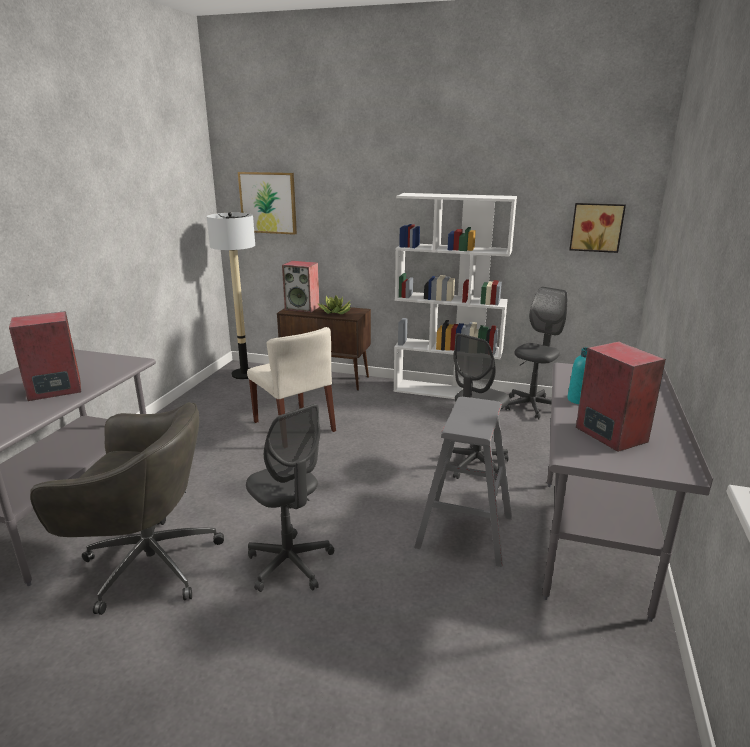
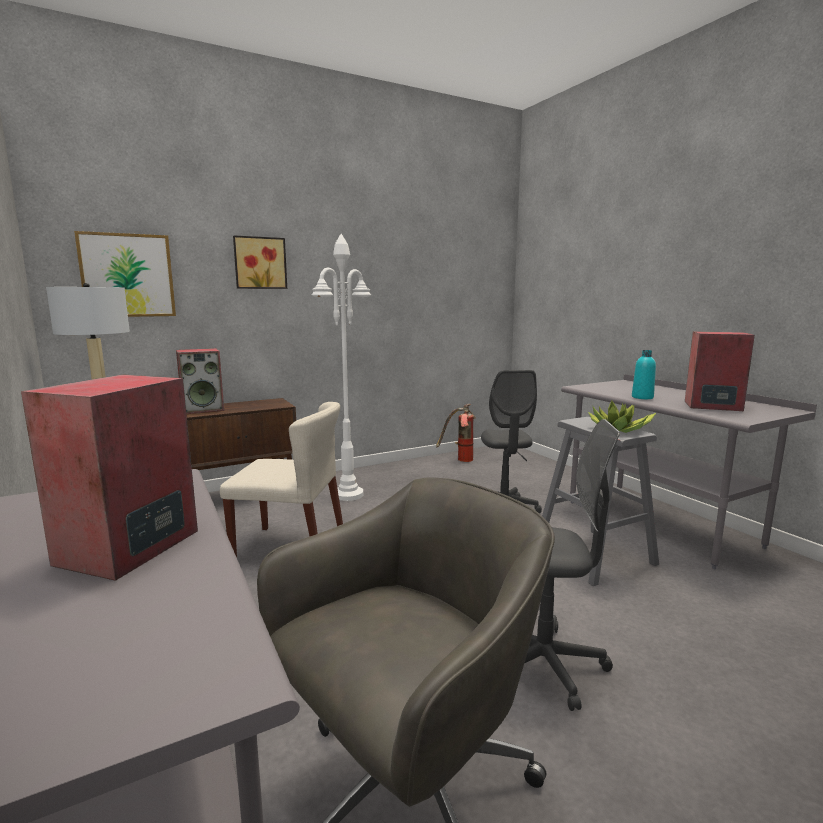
camera: 45 degrees left, 10 degrees down
(335, 312) = (254, 406): potted plant -> potted plant (620, 430)
(387, 404) = (348, 495): none -> white floor lamp
(447, 391) = (379, 470): white bookcase -> none
(531, 407) = (459, 460): grey office chair -> fire extinguisher
(596, 227) = (477, 292): picture -> picture (260, 263)

